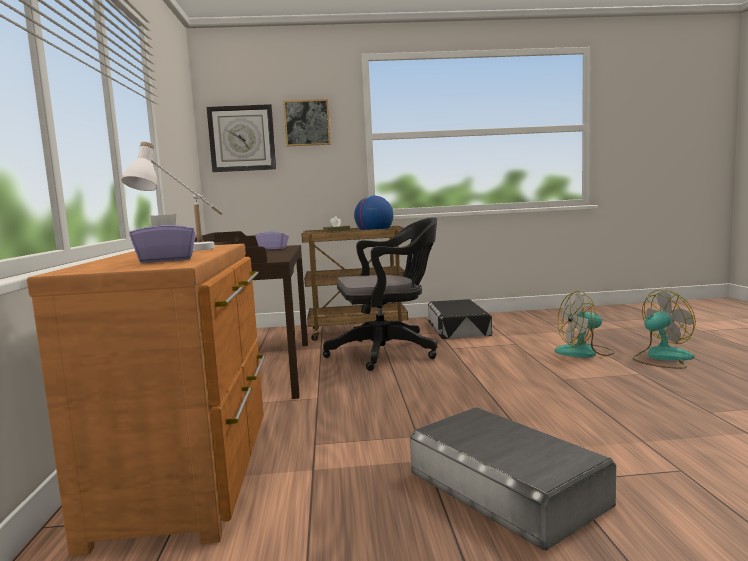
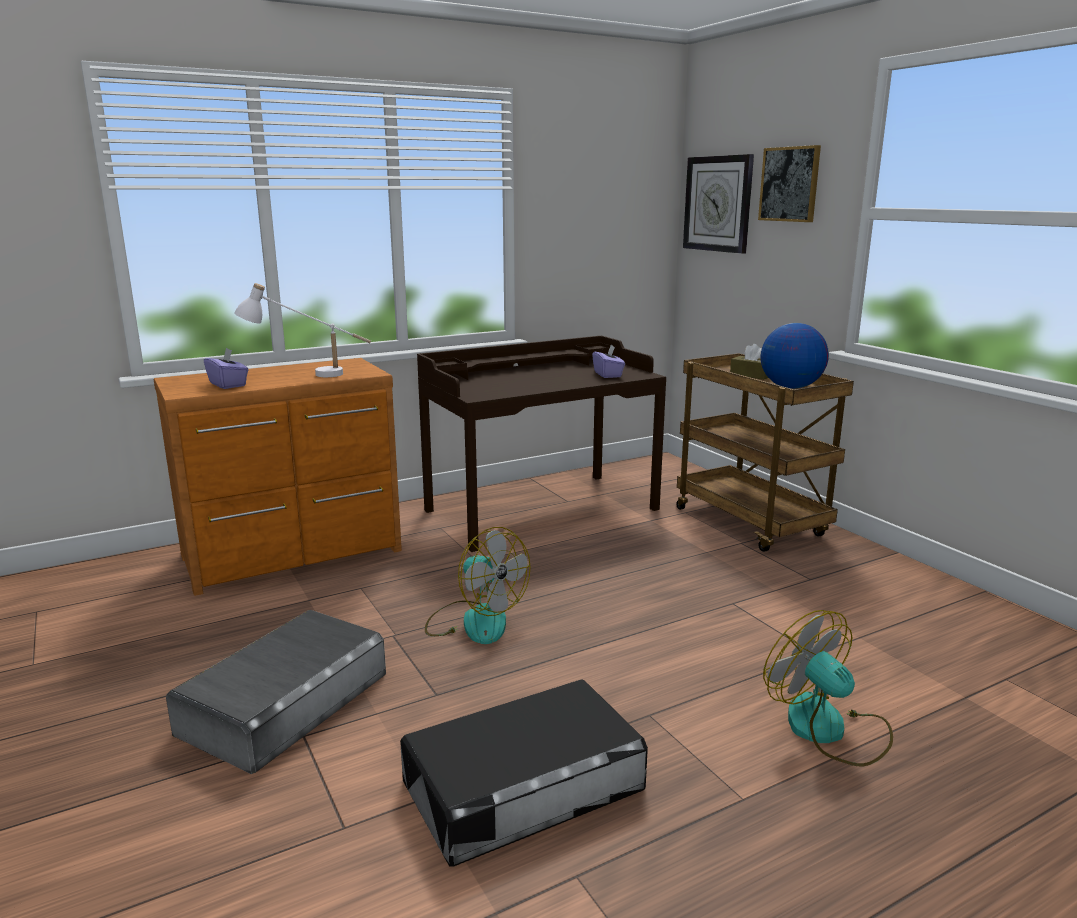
camera: 65 degrees right, 10 degrees up
(388, 352) = (669, 563): black office chair -> none
(457, 327) = (860, 589): black storage box -> black storage box (523, 783)
(662, 358) = (881, 831): fan -> fan (475, 621)

